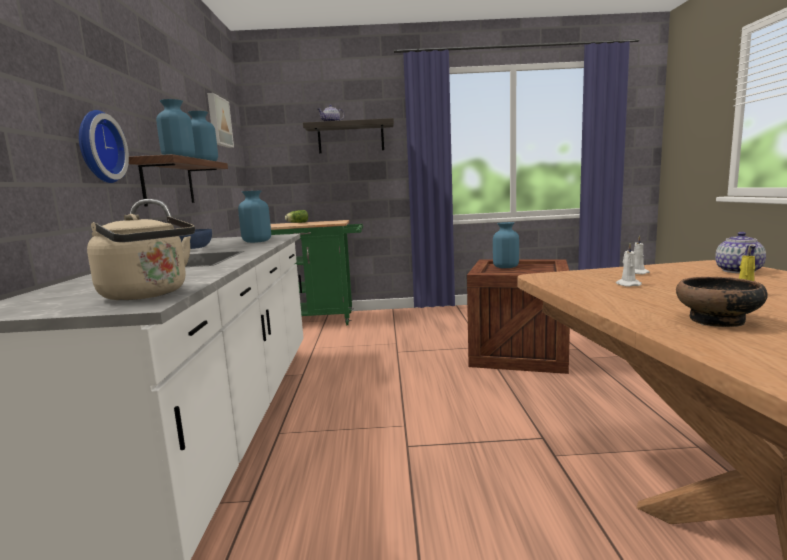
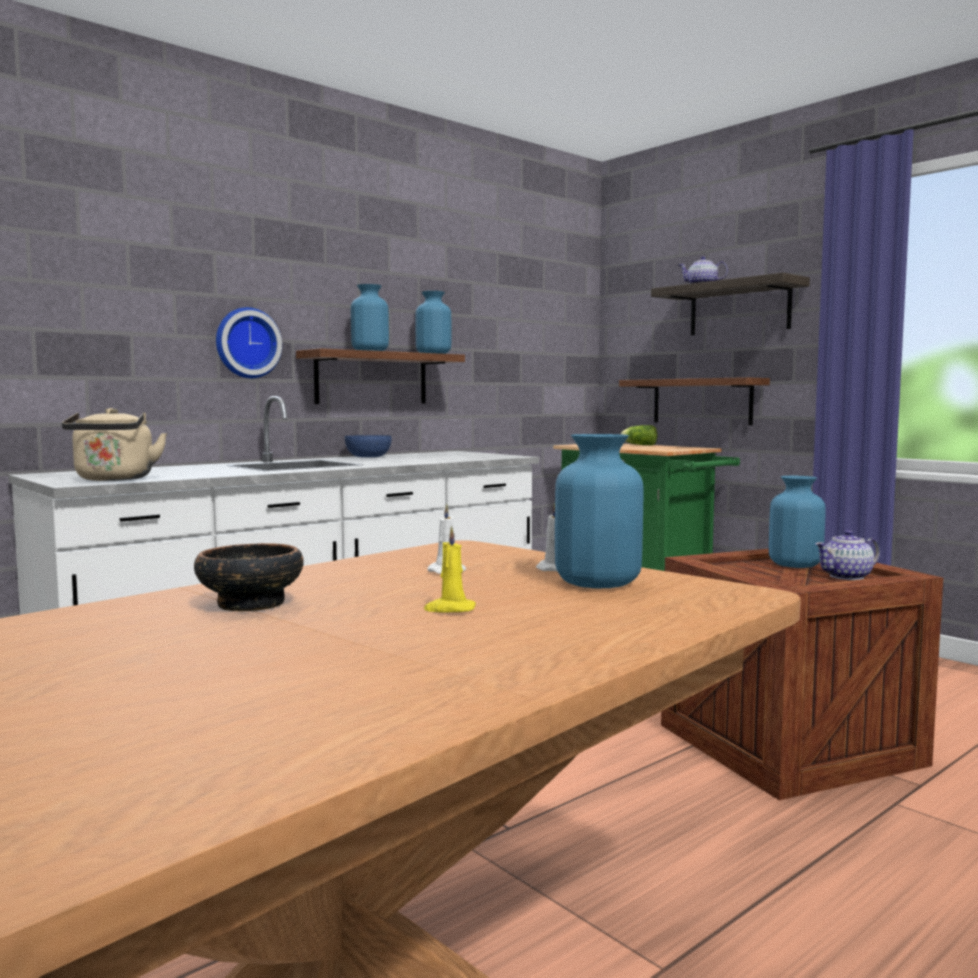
camera: 50 degrees right, 5 degrees down
(218, 122) = (523, 296): picture -> none
(257, 241) = (440, 458): blue vase -> blue vase (597, 583)
(331, 193) = (701, 401): none -> shelf
(738, 271) = (672, 604): teapot -> teapot (847, 576)

